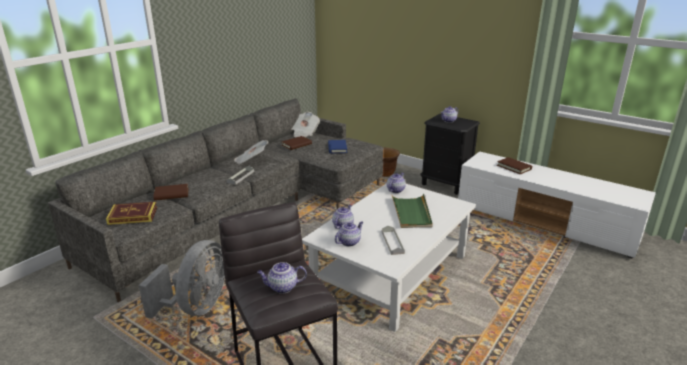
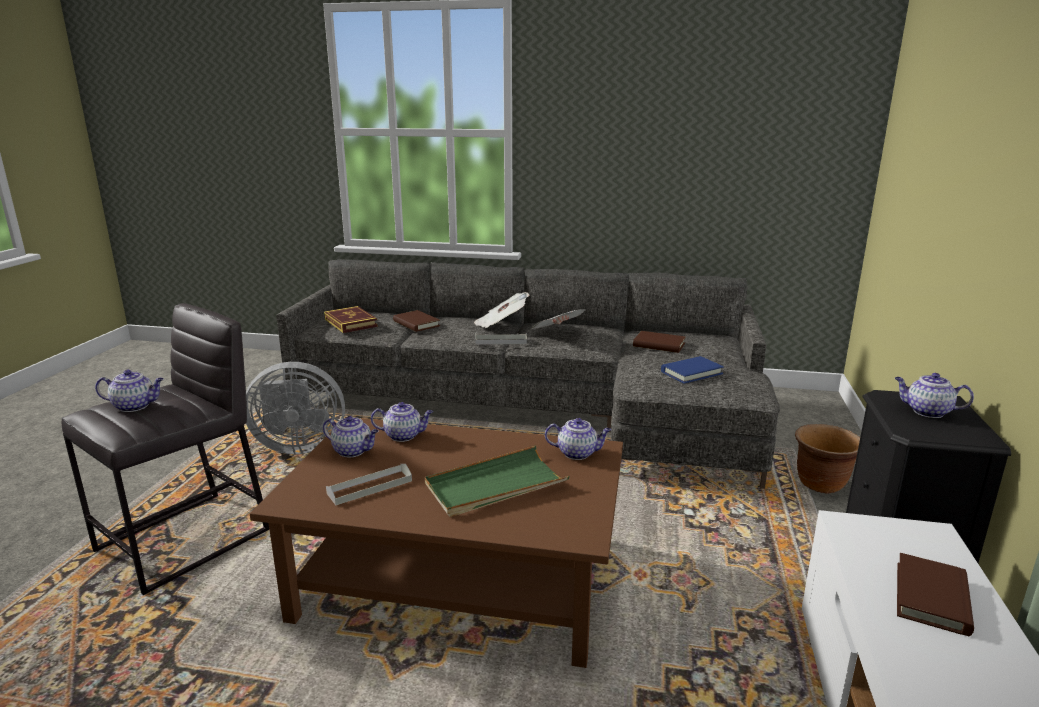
camera: 65 degrees right, 5 degrees down
(282, 287) = (135, 406): teapot -> teapot turned 120 degrees clockwise
(304, 133) = (715, 339): newspaper -> newspaper (501, 324)
(390, 273) = (458, 577): white coffee table -> brown coffee table

